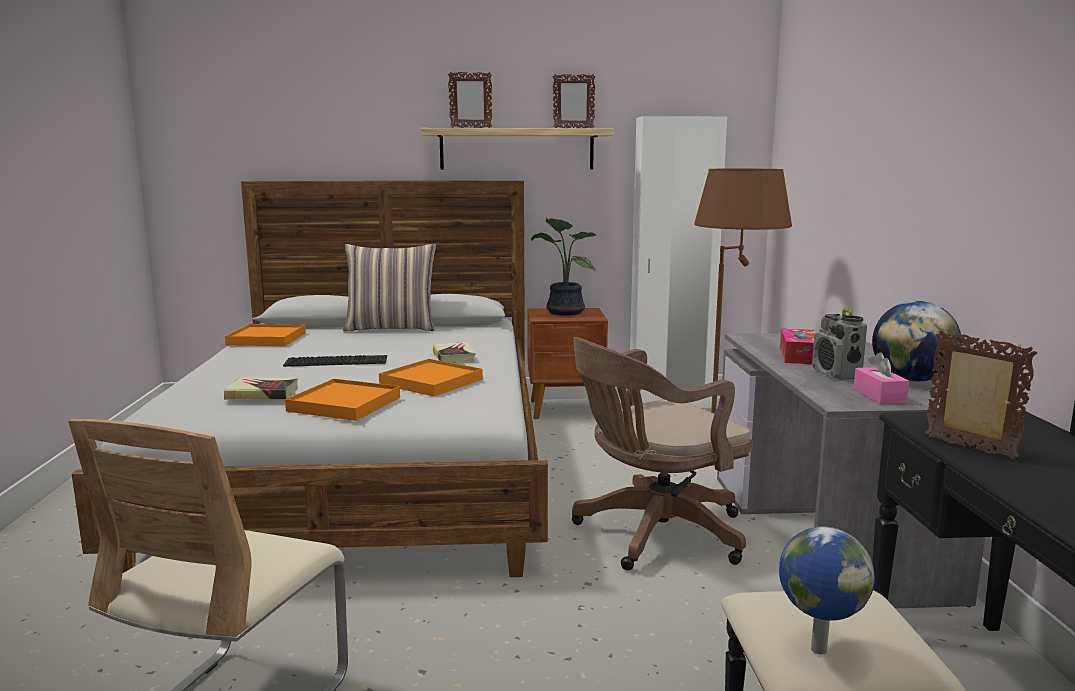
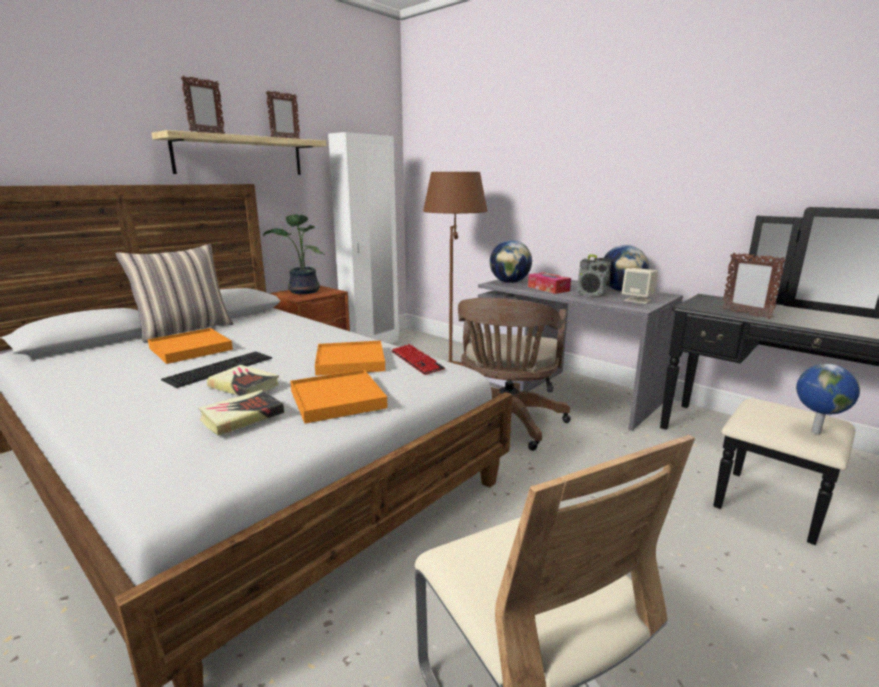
camera: 45 degrees left, 5 degrees up
(266, 339) = (69, 369): orange tray -> orange tray (190, 349)
(454, 357) = (312, 339): book -> book (244, 386)
(481, 397) = (416, 361): none -> keyboard
(776, 339) = (509, 282): none -> globe
(879, 396) = (638, 300): pink tissue box -> beige speaker
(970, 449) = (745, 314): picture frame -> picture frame turned 135 degrees counterclockwise

